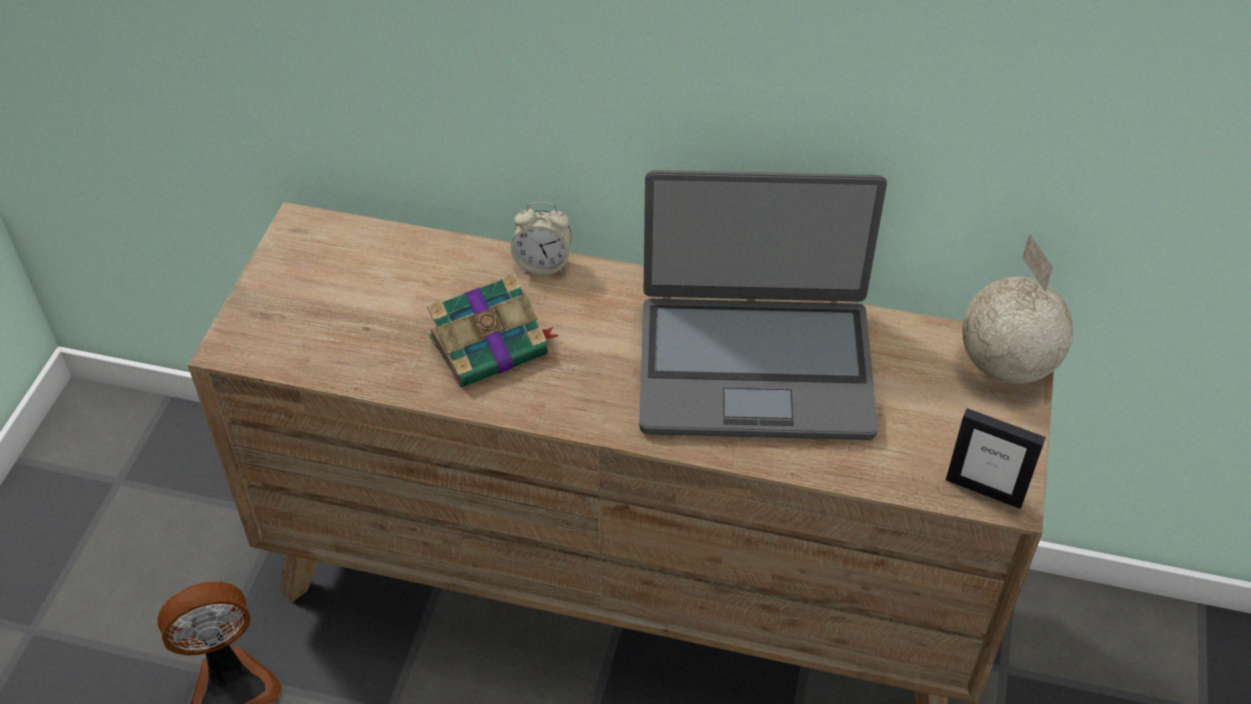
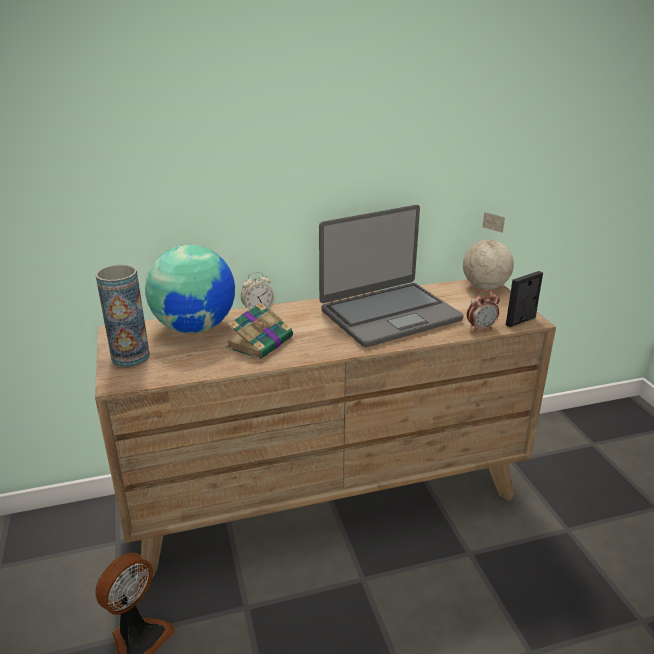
camera: 30 degrees left, 20 degrees down
(283, 297) = (130, 357): none -> vase
(418, 265) = (195, 327): none -> globe
(889, 475) = (481, 328): none -> alarm clock
(984, 490) = (520, 321): picture frame -> picture frame turned 150 degrees clockwise

